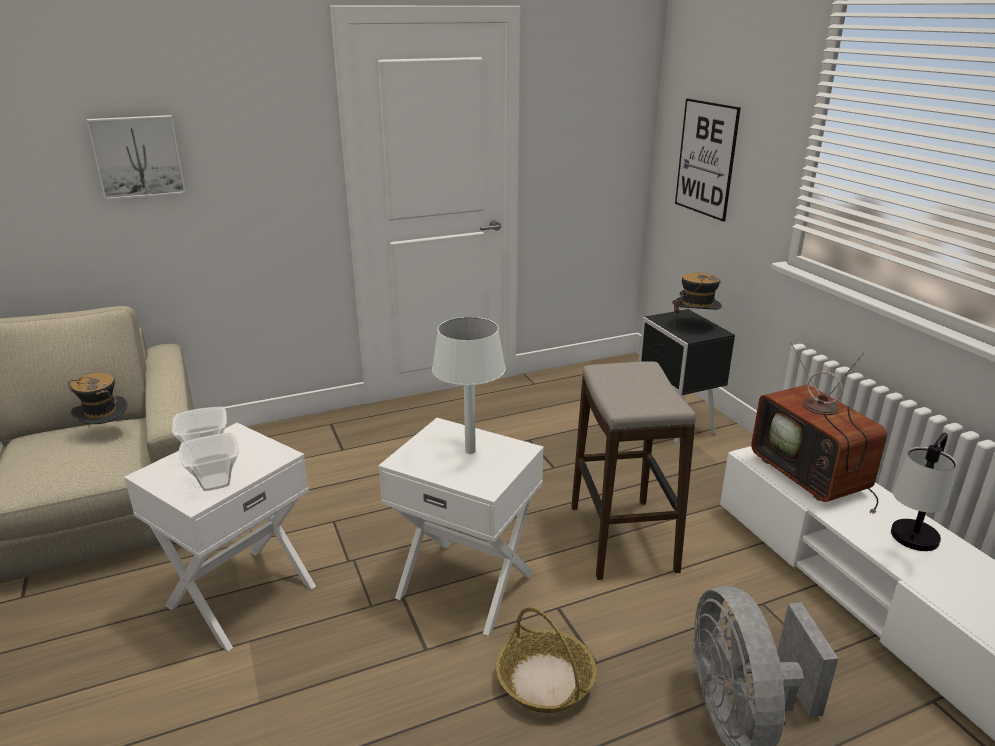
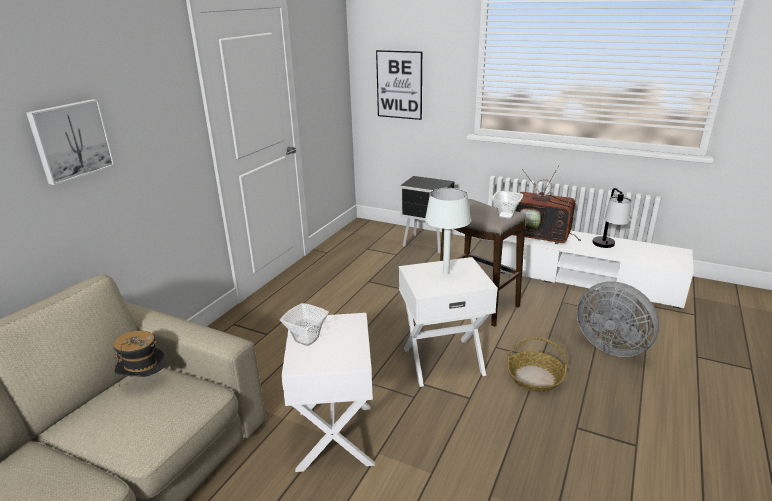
camera: 40 degrees left, 0 degrees up
(216, 483) = (349, 348): bowl -> bowl (506, 215)
(694, 325) = (430, 182): hat -> none

